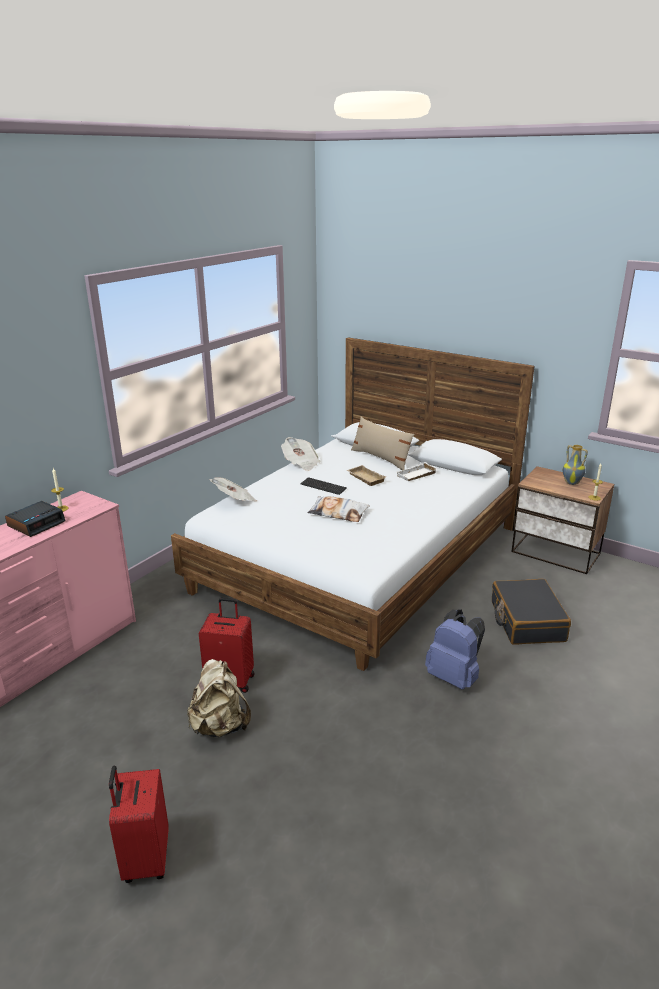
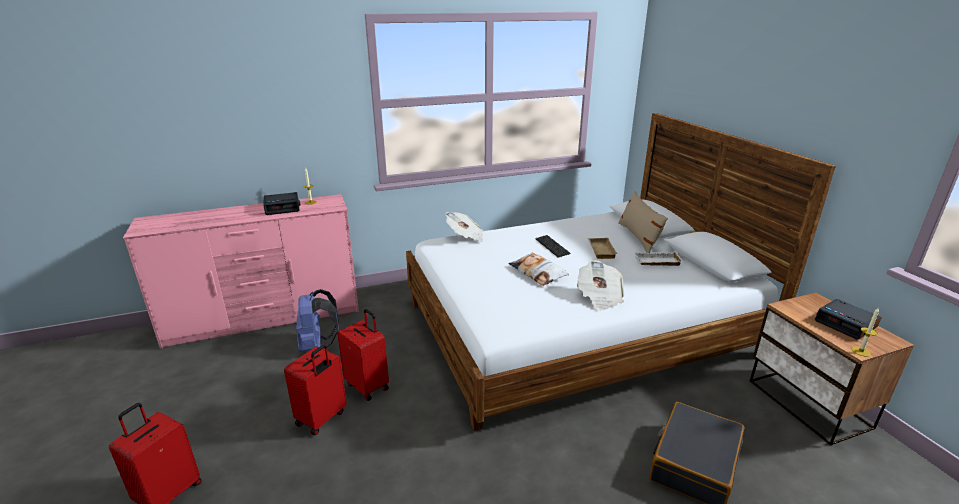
camera: 35 degrees right, 0 degrees up
(220, 726) = (322, 418): beige backpack -> red suitcase
(301, 463) = (558, 223): newspaper -> newspaper (599, 297)
(454, 677) = (552, 482): blue backpack -> blue backpack (317, 345)
(572, 482) = (846, 324): vase -> alarm clock

